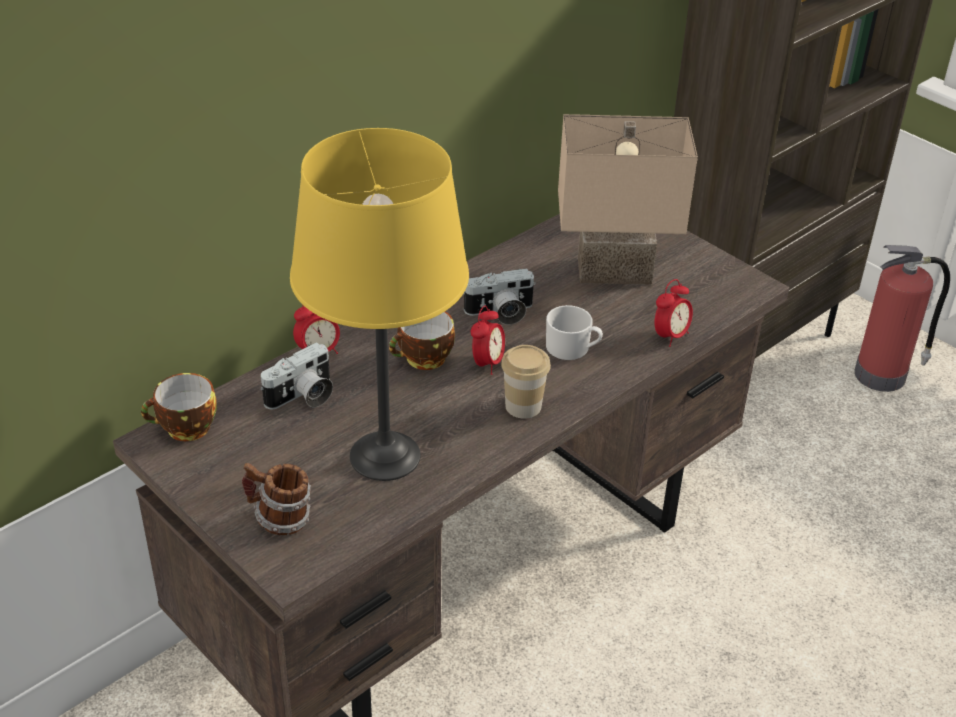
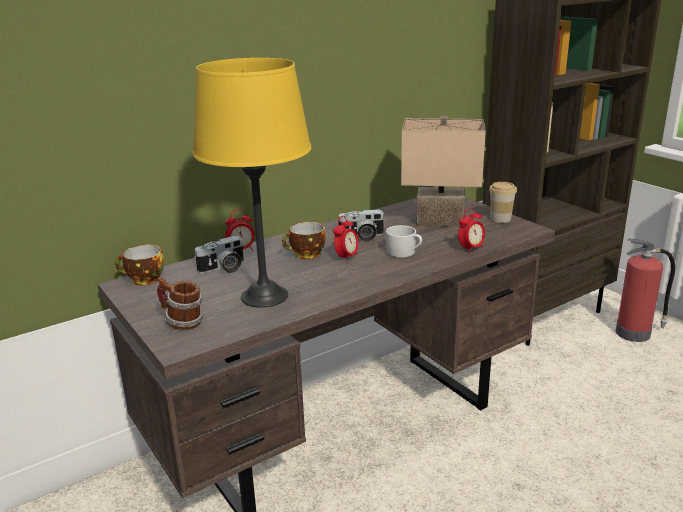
camera: 10 degrees right, 15 degrees down
(523, 406) = (364, 277): cup -> cup (500, 219)

